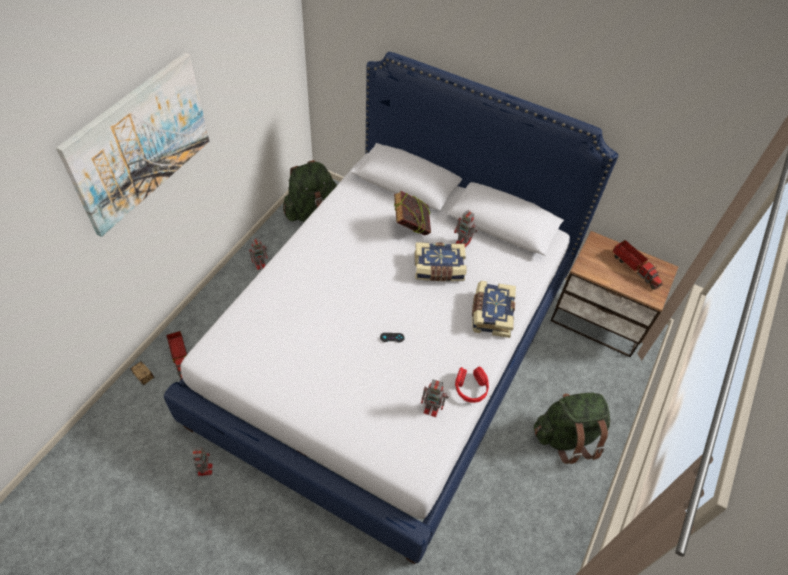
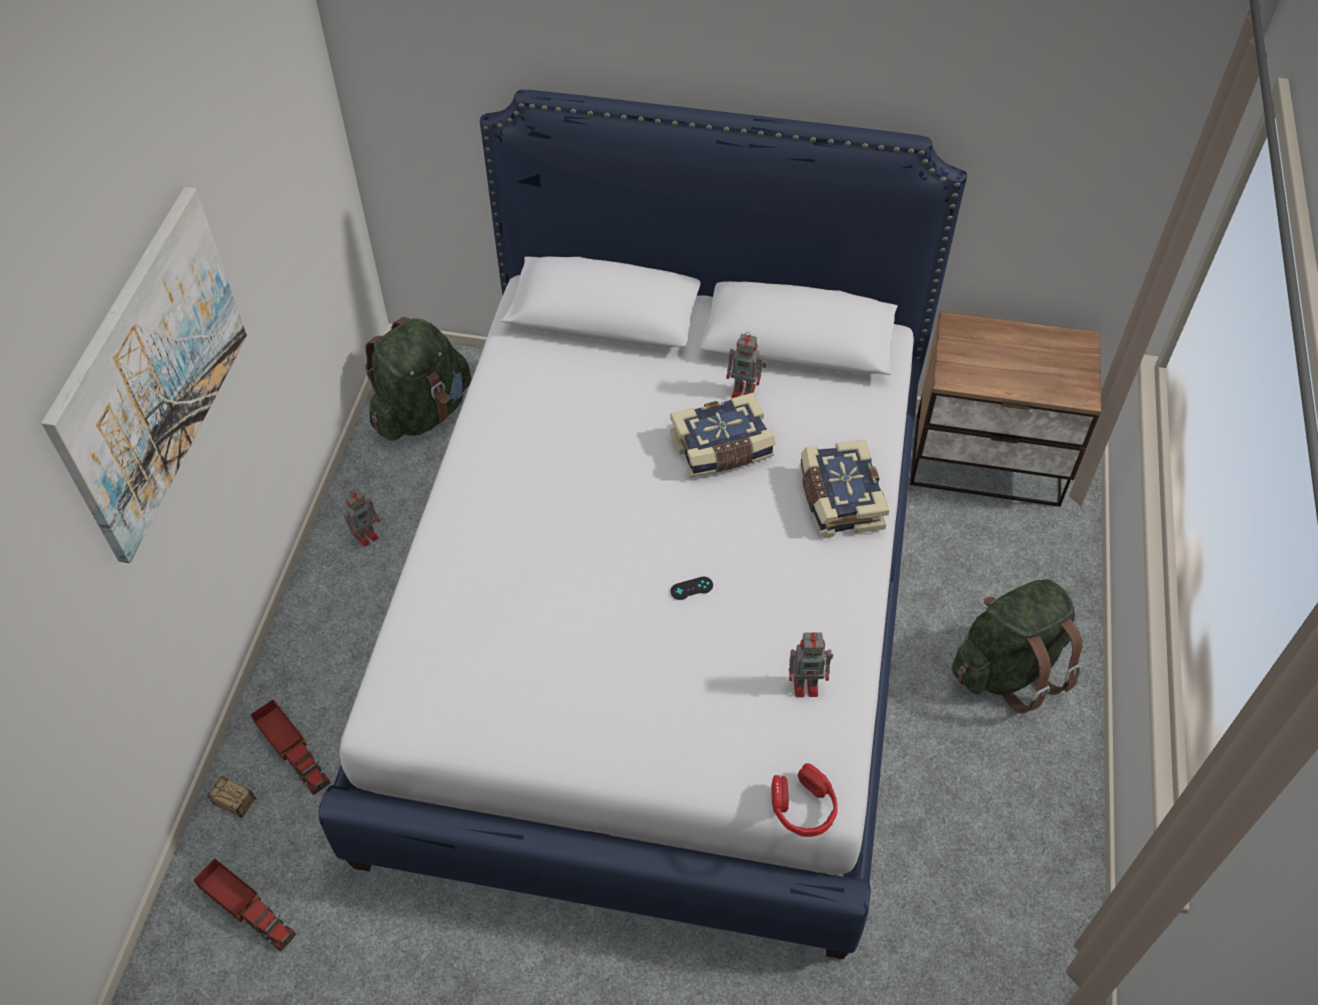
camera: 15 degrees left, 0 degrees up
(205, 468) = (419, 926): toy robot -> none
(411, 228) = (645, 391): book -> none
(470, 388) = (855, 631): red headphones -> red headphones (803, 808)
(634, 268) = (1033, 355): toy truck -> toy truck (247, 909)

